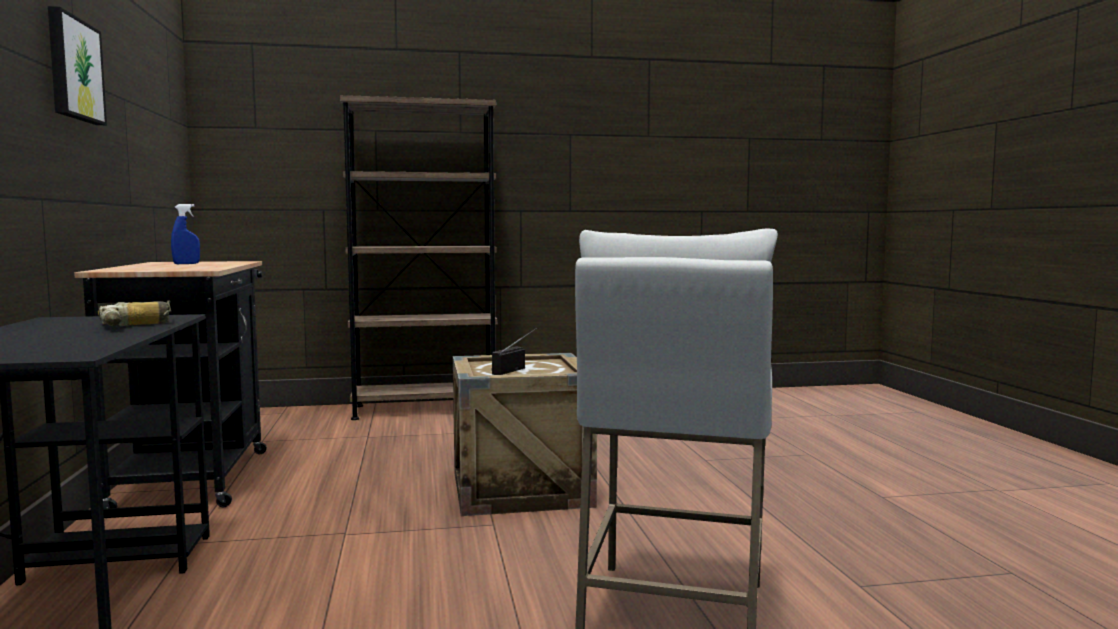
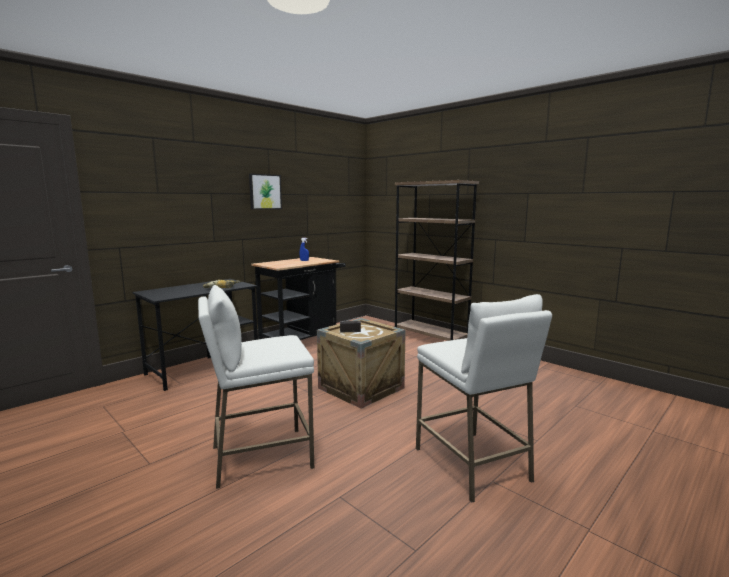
camera: 55 degrees right, 5 degrees up
(837, 494) = (472, 464): none -> white stool

